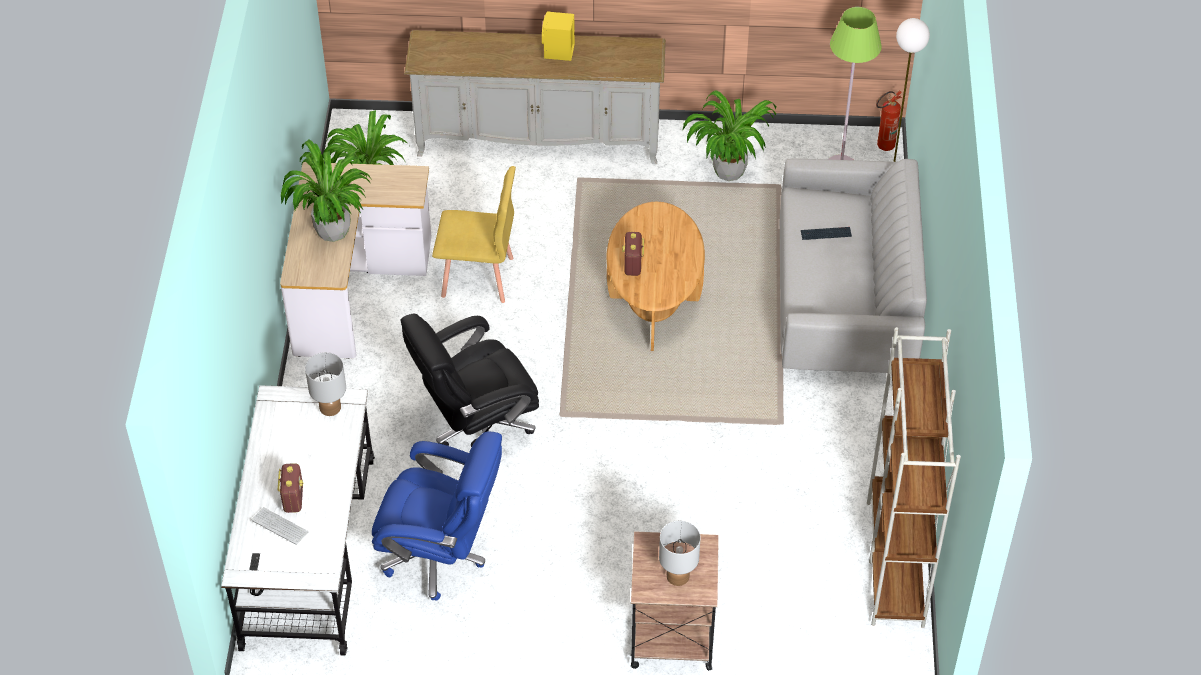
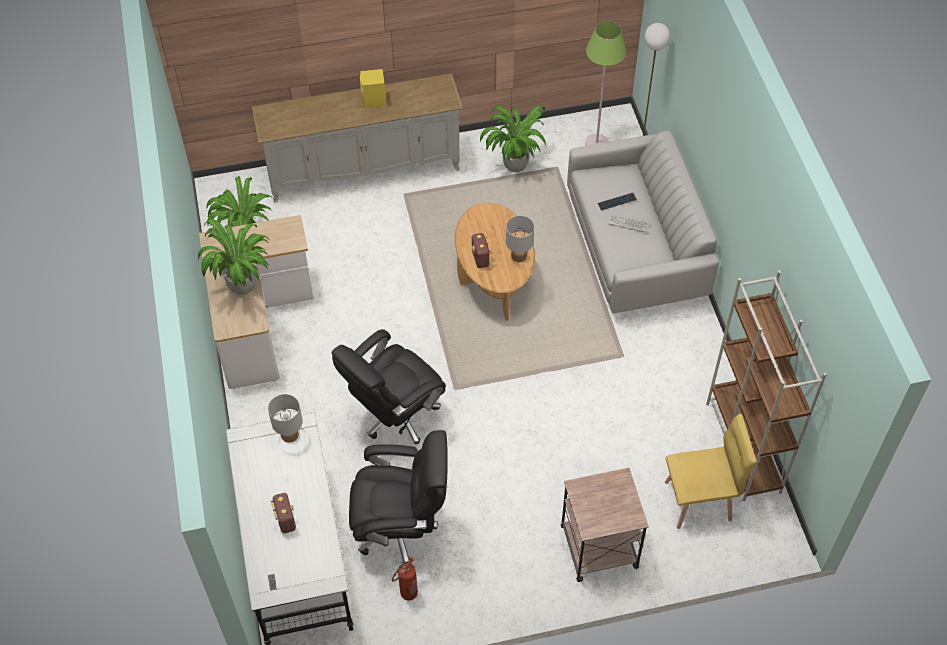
camera: 15 degrees left, 5 degrees up
(280, 526) = (283, 546): keyboard -> keyboard (628, 223)
(441, 558) = (401, 529): blue office chair -> black office chair
(478, 277) = (354, 291): yellow chair -> yellow chair (699, 501)
(678, 576) = (610, 509): grey table lamp -> grey table lamp (519, 256)
(882, 147) = (621, 121): fire extinguisher -> fire extinguisher (406, 596)

